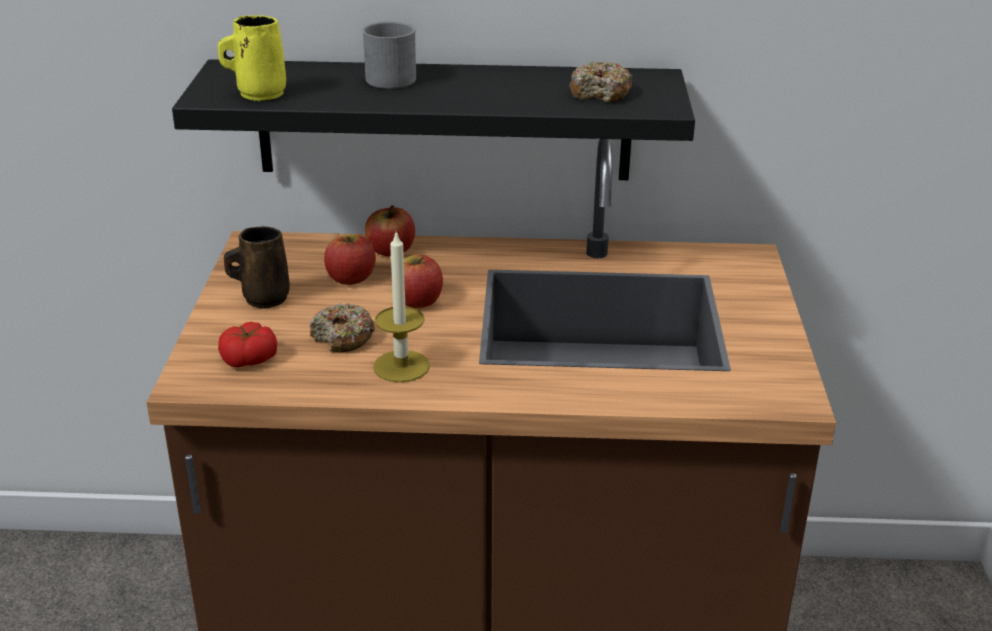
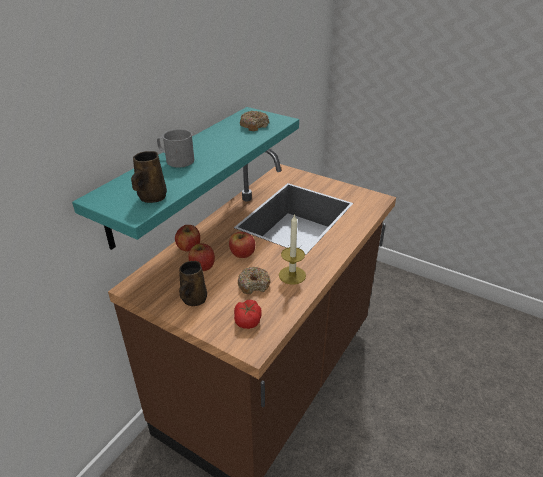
camera: 60 degrees left, 5 degrees up
(258, 94) = (151, 197): yellow mug -> brown mug
(444, 120) = (178, 173): black shelf -> turquoise shelf

